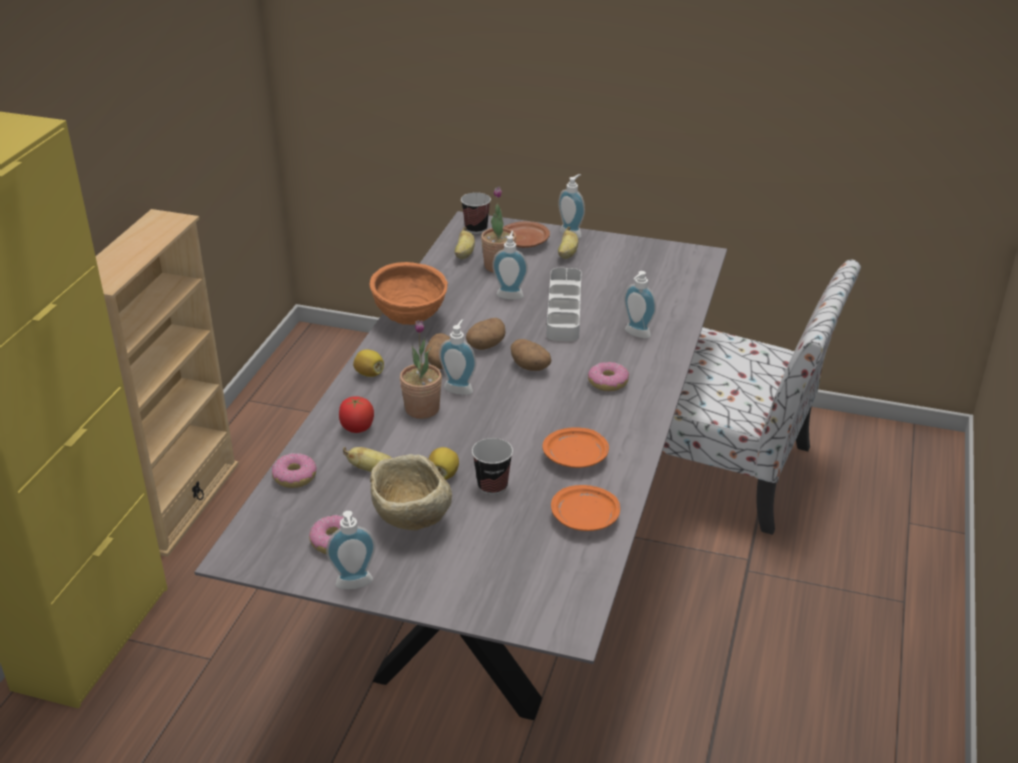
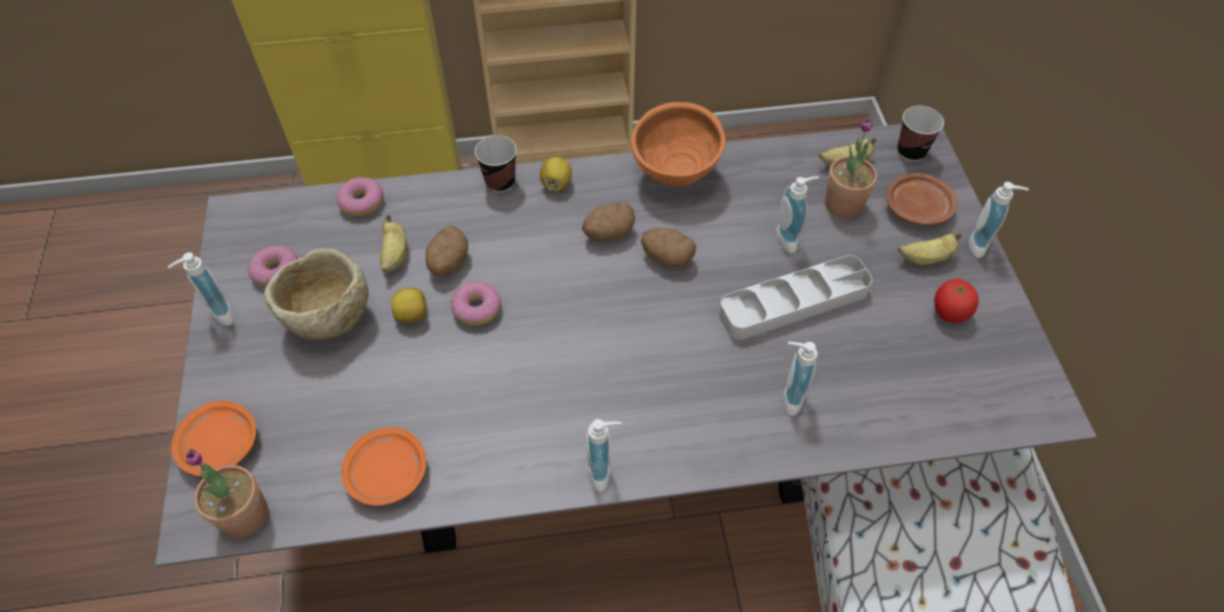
camera: 65 degrees right, 20 degrees up
(357, 428) = (459, 214): tomato -> tomato (949, 312)
(422, 409) = (517, 251): potted plant -> potted plant (244, 515)
(459, 388) = (572, 267): soap dispenser -> soap dispenser (604, 472)
(492, 486) = (411, 364): cup -> cup (500, 182)
(531, 367) = (649, 316): potato -> potato (448, 263)
(576, 457) = (495, 424): orange plate -> orange plate (220, 446)
(608, 382) = (662, 404): donut -> donut (477, 309)

